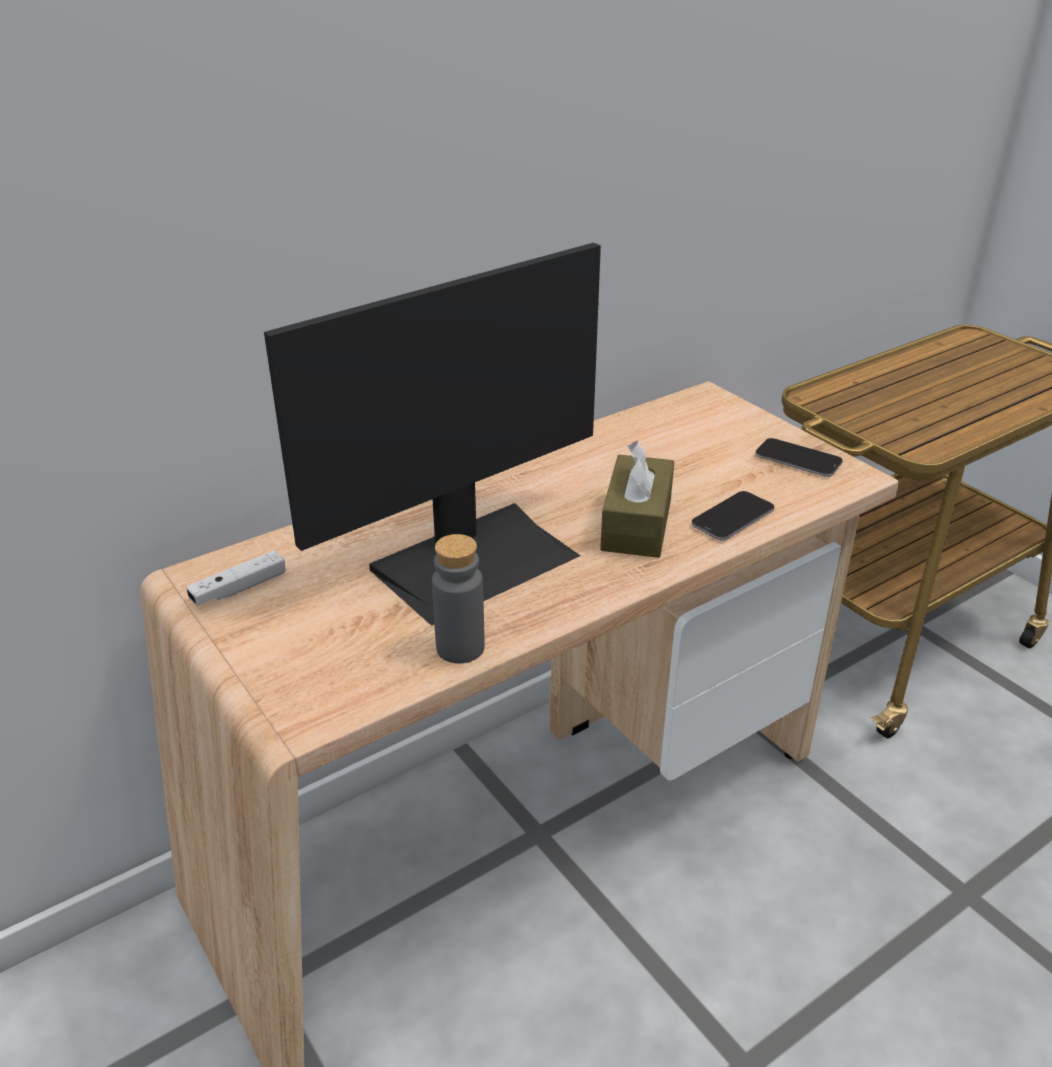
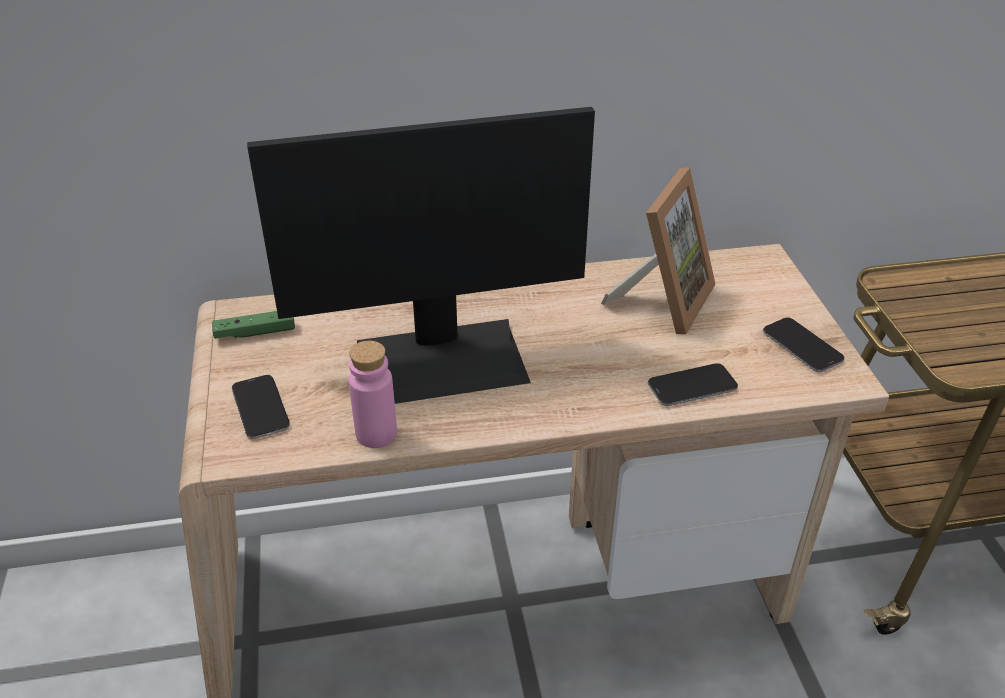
camera: 25 degrees right, 5 degrees up
(239, 588) = (255, 332): white game controller -> green game controller
(307, 661) = (260, 408): none -> phone
(460, 648) = (376, 434): grey bottle -> pink bottle
(636, 524) = (600, 368): brown tissue box -> none
(646, 452) = (663, 300): none -> picture frame

